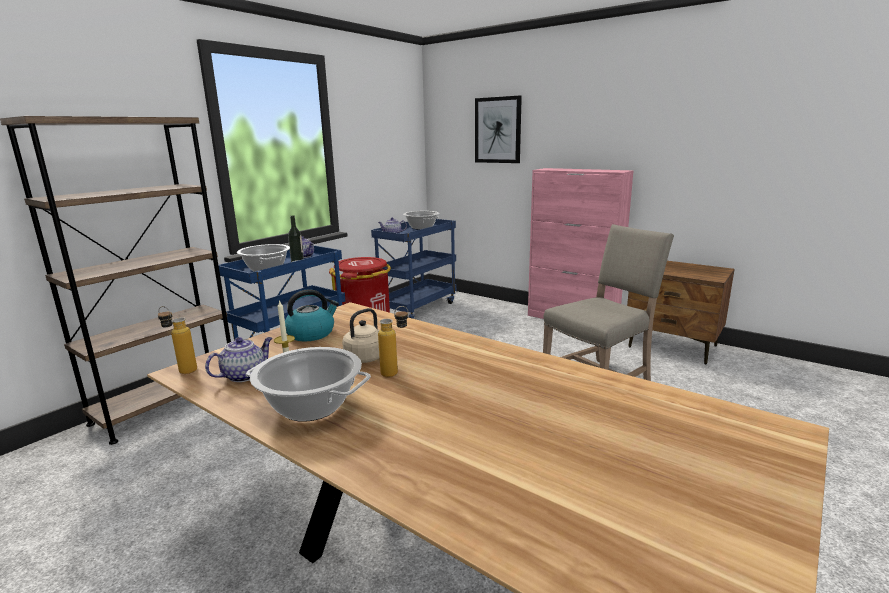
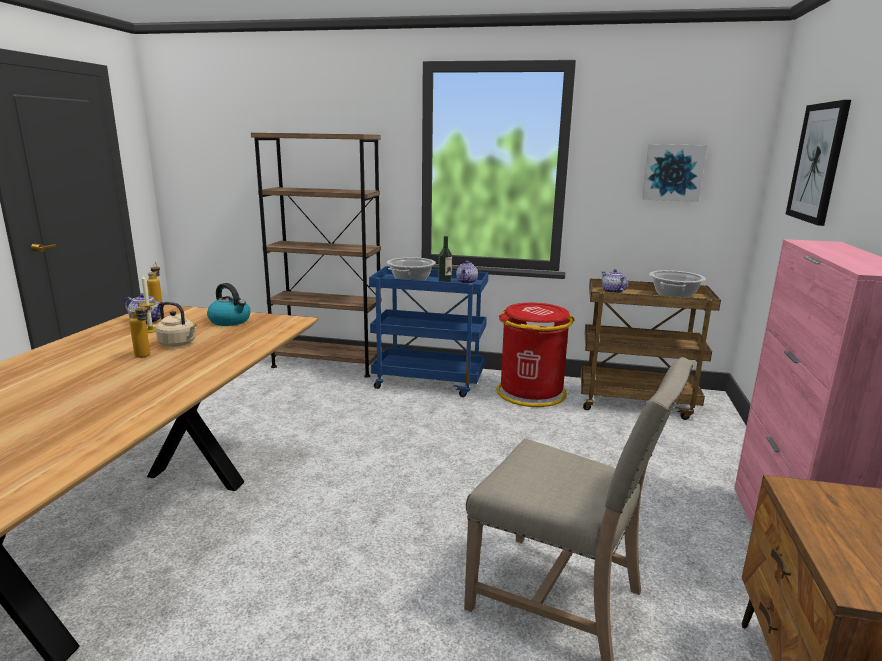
camera: 65 degrees right, 0 degrees up
(312, 406) = (89, 345): cooking pot -> none
(388, 144) = (673, 172): none -> picture
(417, 308) = (636, 402): blue cart -> brown cart

